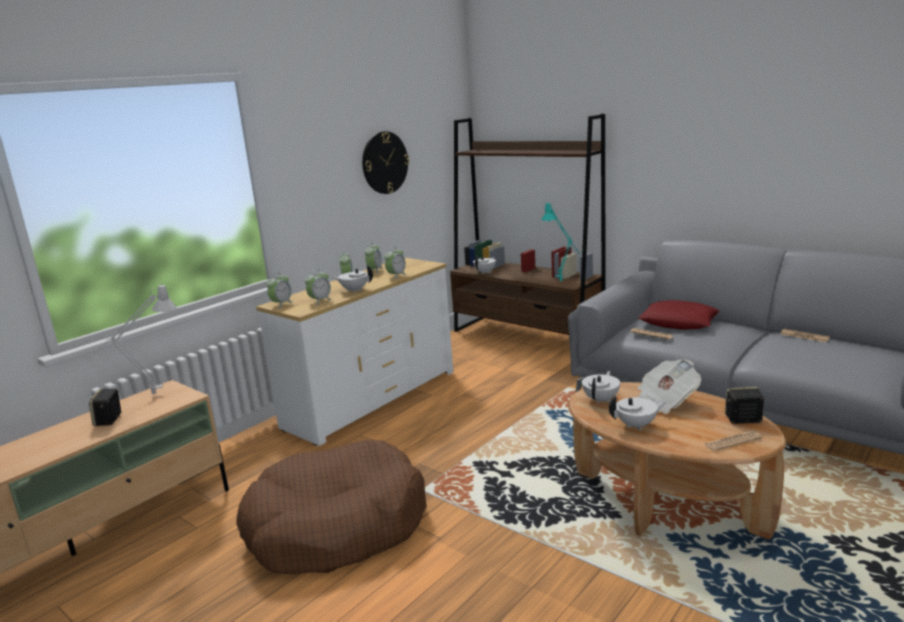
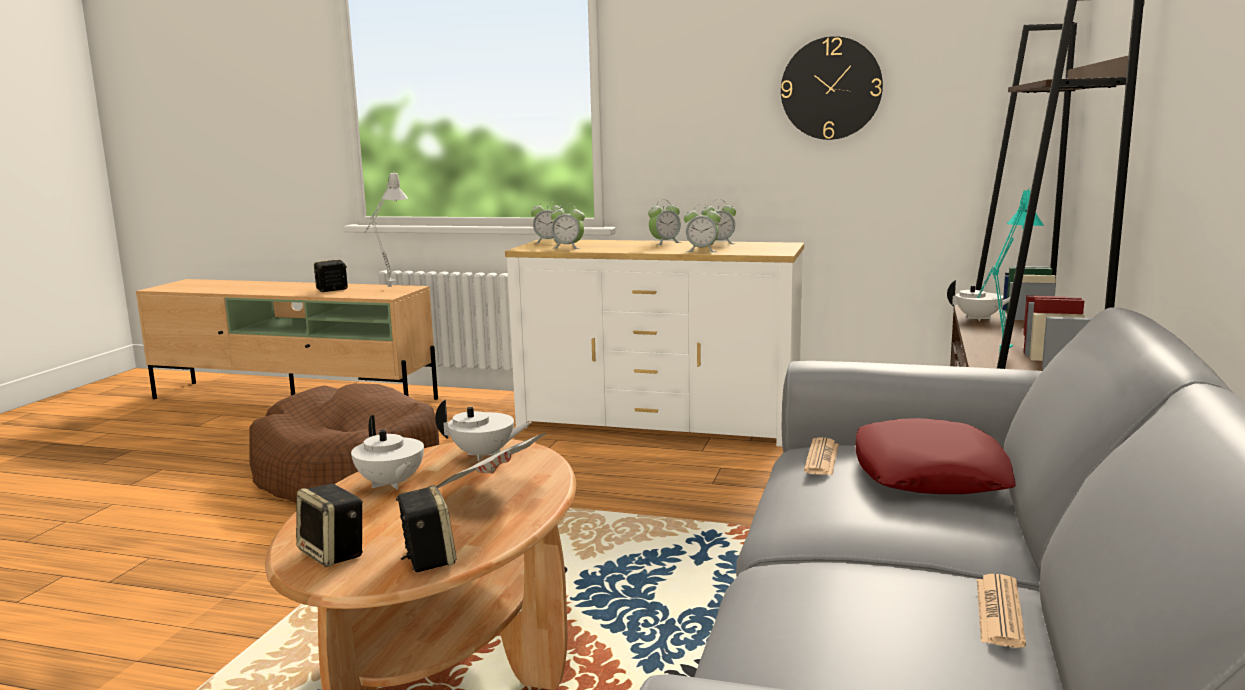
camera: 65 degrees right, 5 degrees down
(354, 290) = (621, 249): white teapot -> none
(732, 441) = (334, 553): newspaper -> speaker

